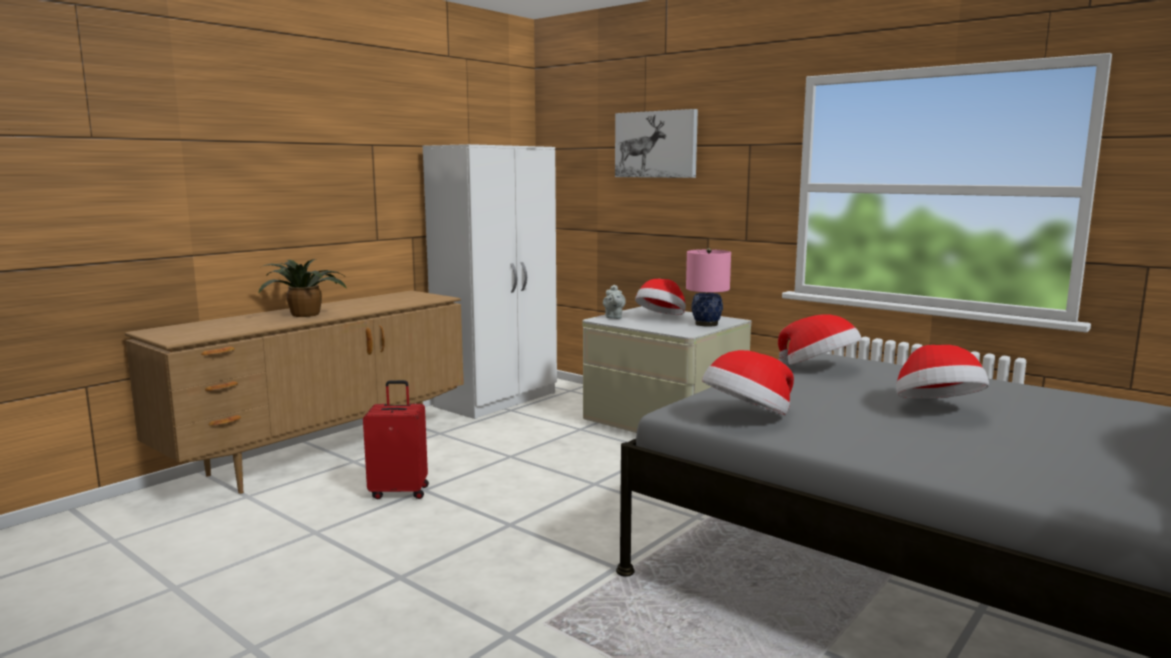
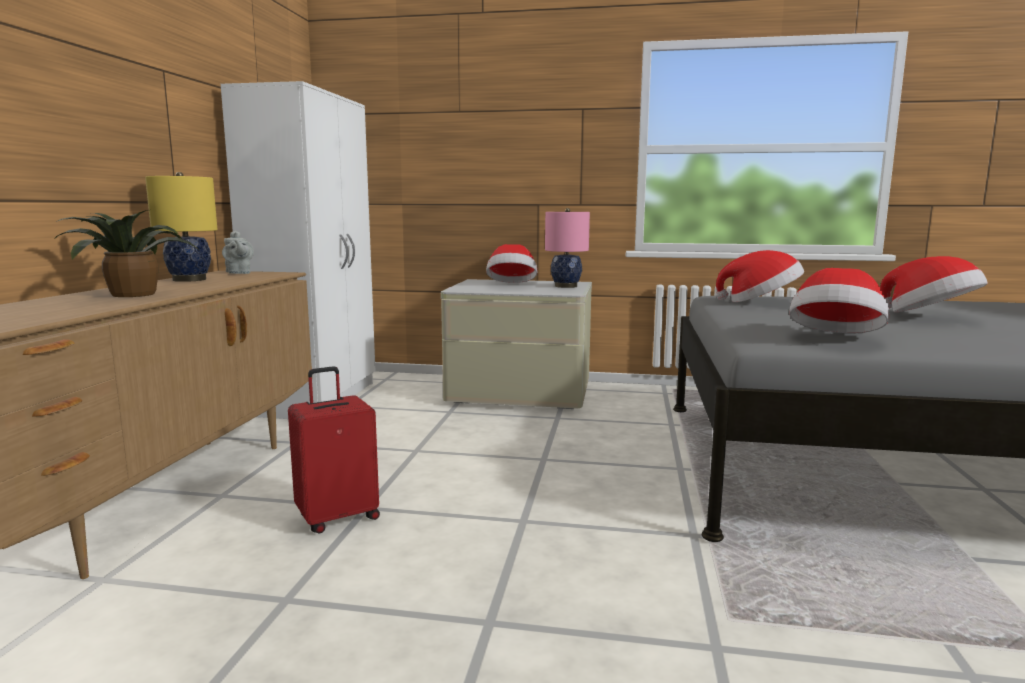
camera: 30 degrees left, 0 degrees up
(368, 300) = (189, 279): none -> yellow table lamp
(613, 317) = (467, 288): grey teapot -> grey teapot (238, 273)
(656, 144) = (475, 108): picture -> none

